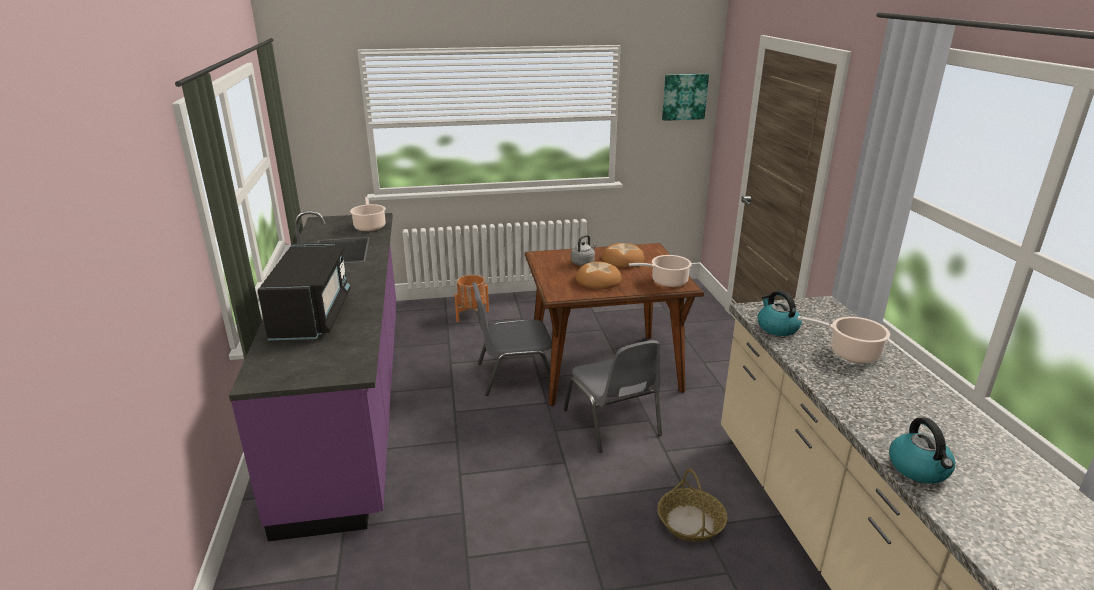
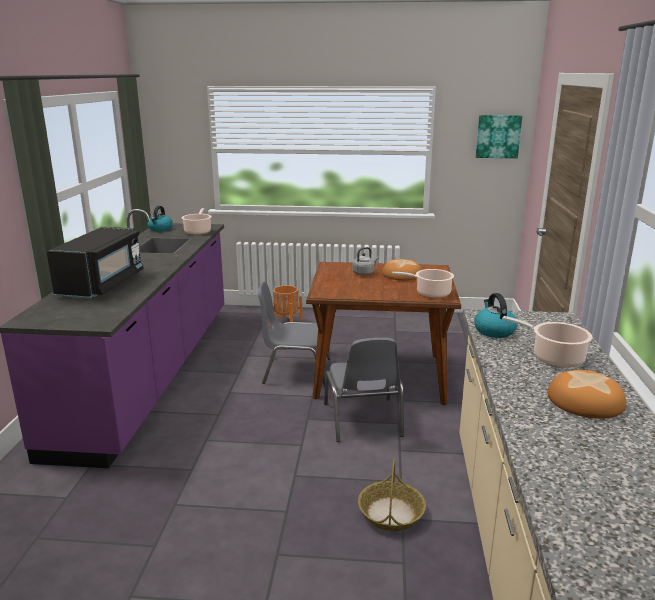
camera: 15 degrees right, 5 degrees down
(598, 280) = (367, 287): bread -> bread (586, 401)
(919, 469) = (547, 458): kettle -> kettle (160, 229)

